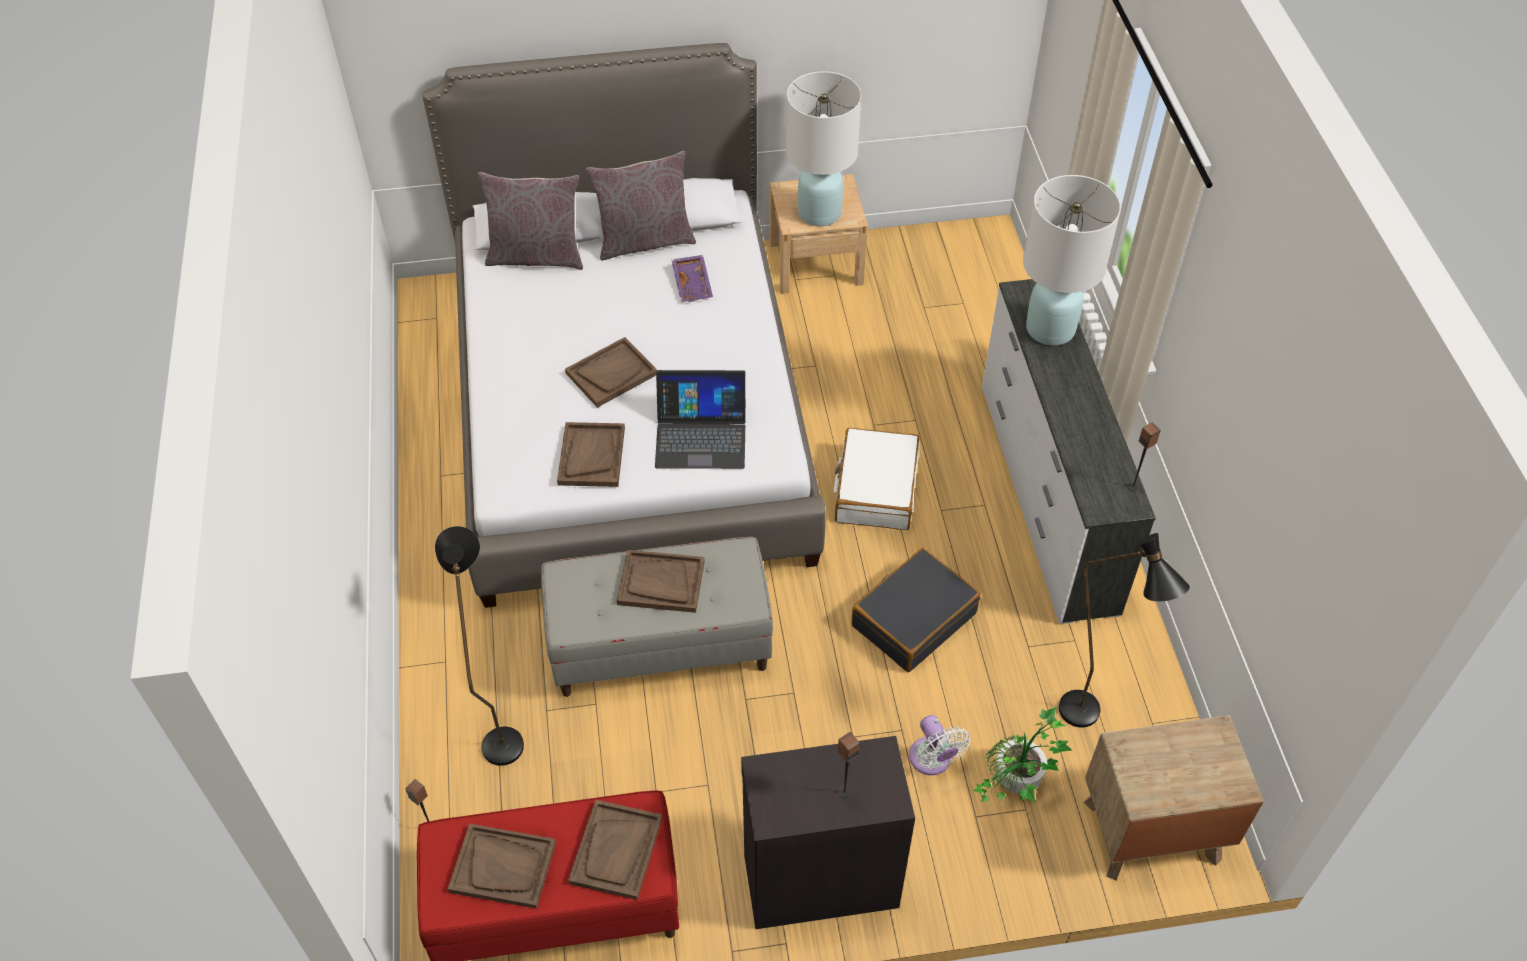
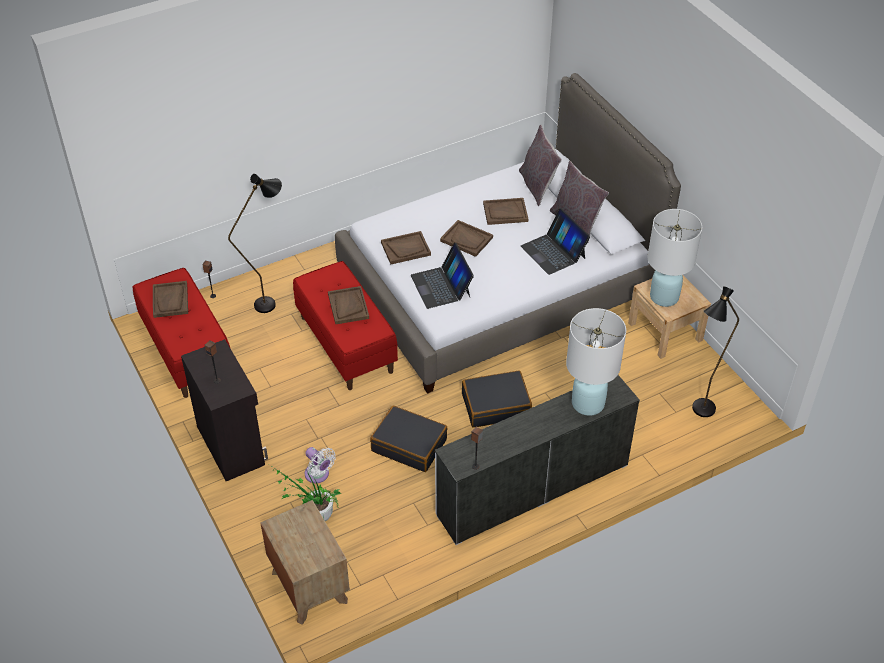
camera: 70 degrees right, 5 degrees down
(616, 851) = (190, 335): brown tray -> brown tray (505, 212)
(660, 645) = (347, 344): grey bench -> red bench
(693, 284) = (553, 252): purple tray -> laptop
(875, 489) = (496, 405): white suitcase -> black suitcase
(932, 760) = (318, 475): white fan -> white fan turned 90 degrees counterclockwise
(1089, 721) = (372, 543): black floor lamp -> black floor lamp (699, 414)

